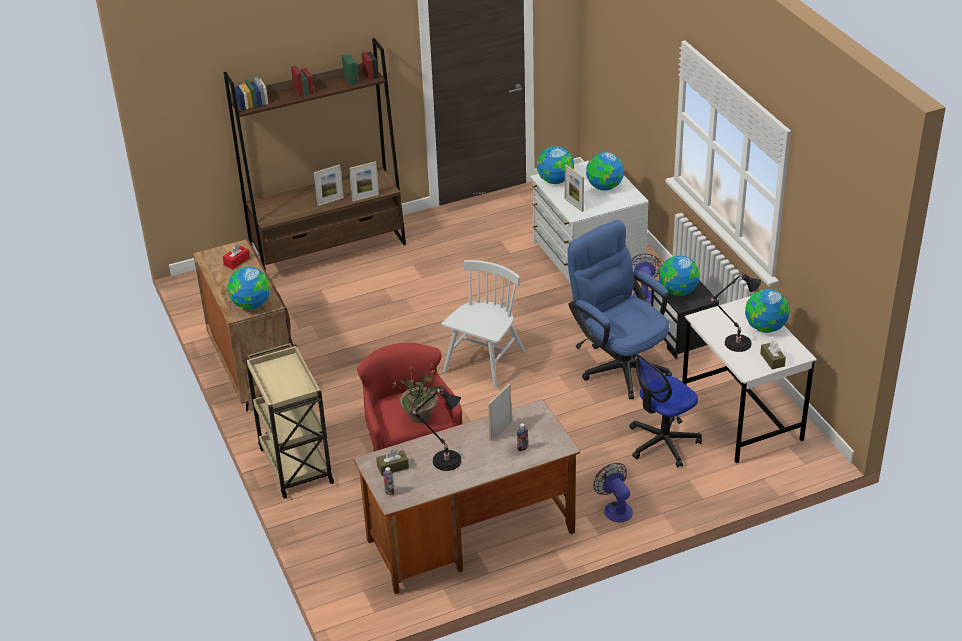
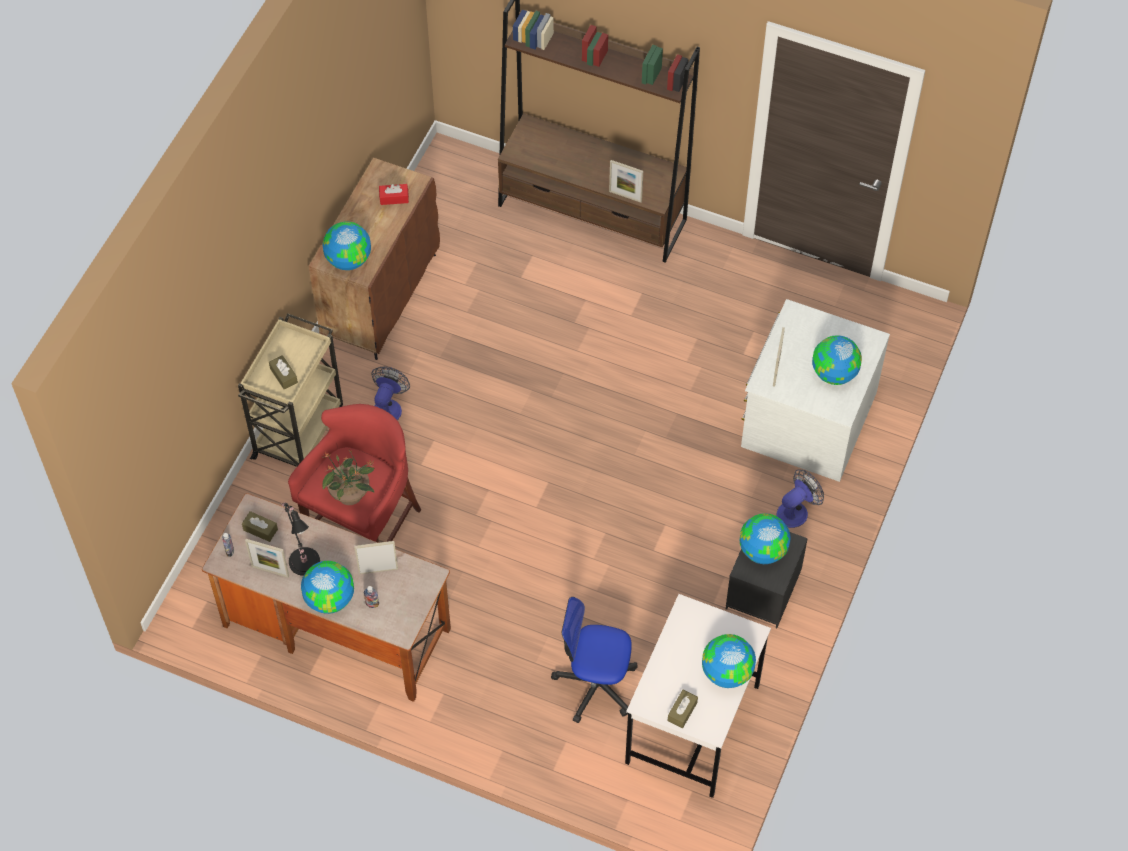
camera: 45 degrees right, 20 degrees up
(290, 386) = (283, 375): none -> brown tissue box
(330, 201) = (590, 175): picture frame -> picture frame (270, 571)
(484, 362) = (564, 460): white chair -> none
(554, 180) = (799, 325): globe -> globe (329, 598)
(615, 508) = (473, 709): fan -> fan (388, 407)
(618, 364) = (669, 568): blue office chair -> none
(735, 343) = (677, 664): black table lamp -> none

